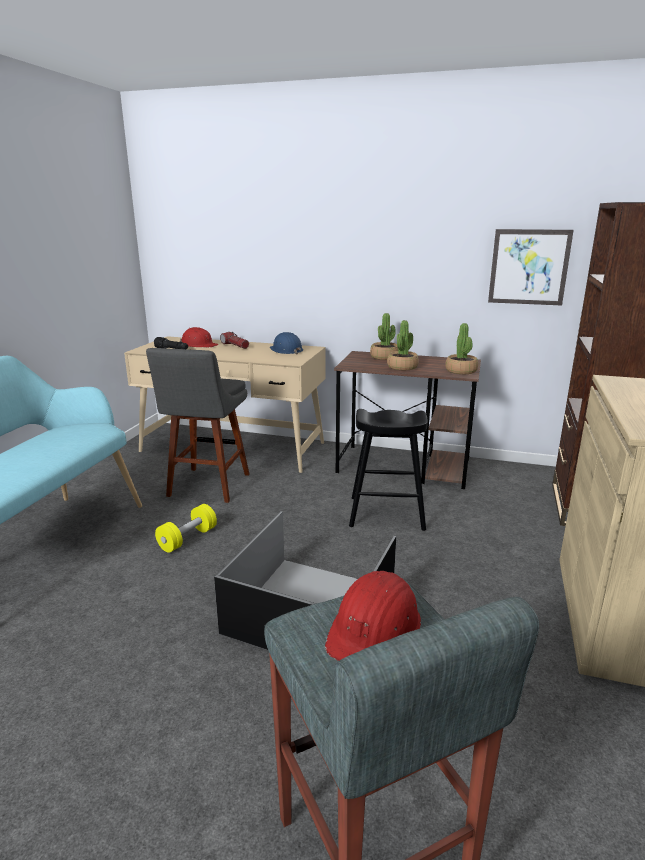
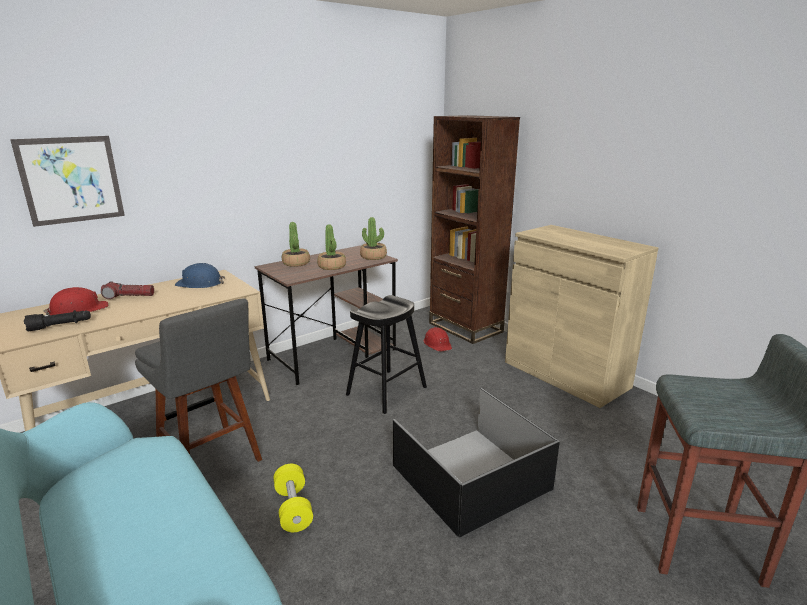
camera: 55 degrees left, 0 degrees up
(375, 629) = (715, 397): red hard hat -> red hard hat (437, 344)
(529, 267) = (378, 165): picture -> picture (71, 180)

